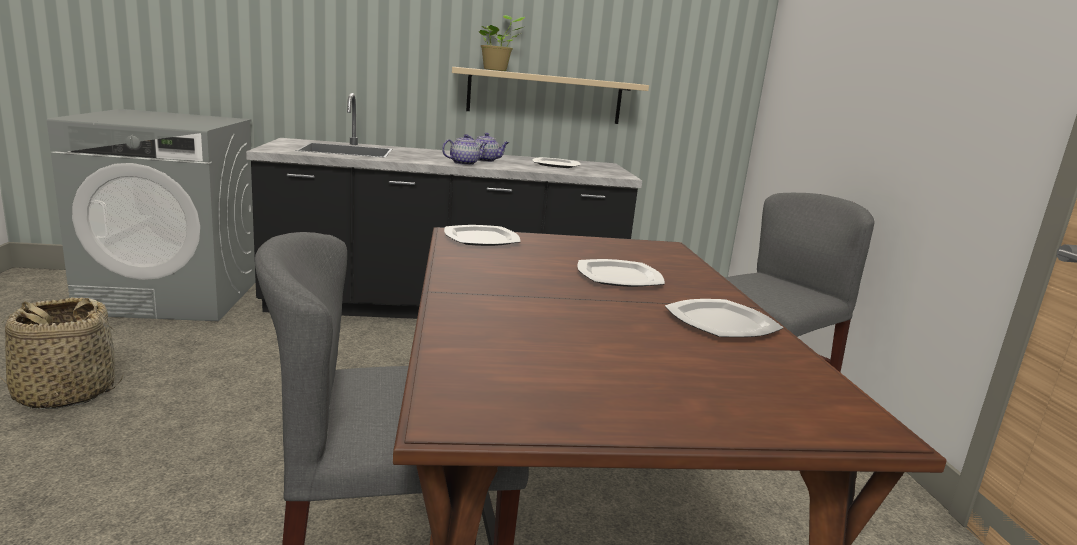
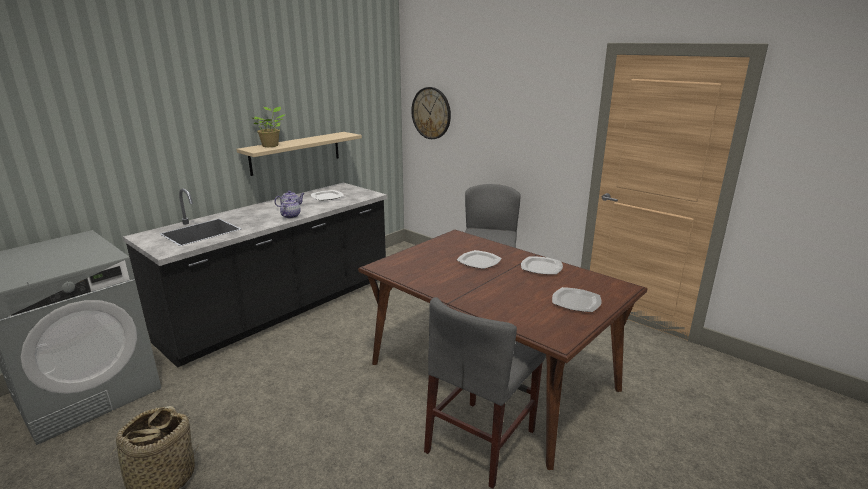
camera: 40 degrees left, 5 degrees up
(481, 239) = (395, 265): plate -> plate (576, 302)
(797, 73) = (431, 113): none -> wall clock

